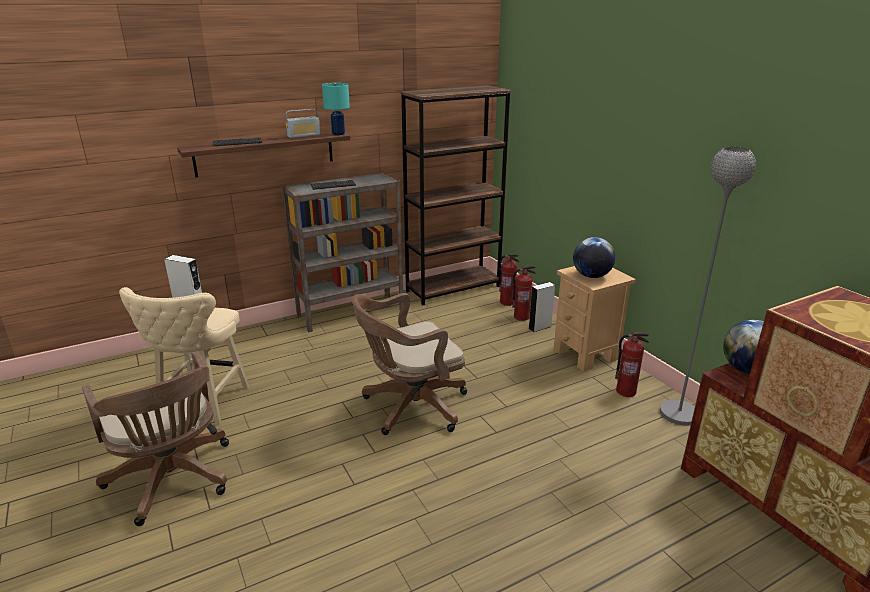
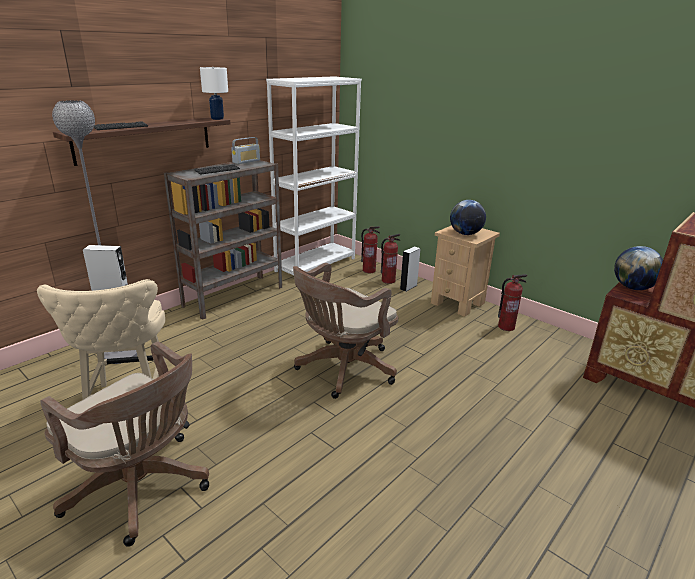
camera: 20 degrees left, 0 degrees up
(303, 135) = (183, 120): radio -> radio (246, 161)
(338, 134) = (217, 119): turquoise table lamp -> white table lamp
(453, 288) = (316, 265): brown bookcase -> white bookcase
(679, 414) = (554, 337): grey floor lamp -> grey floor lamp (122, 354)

